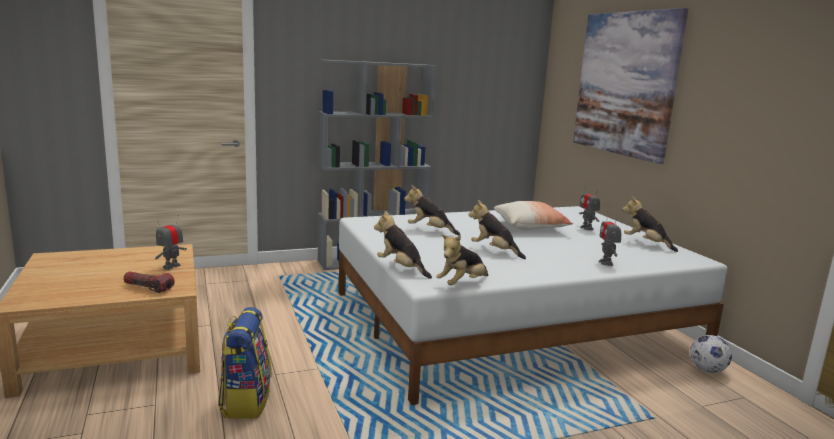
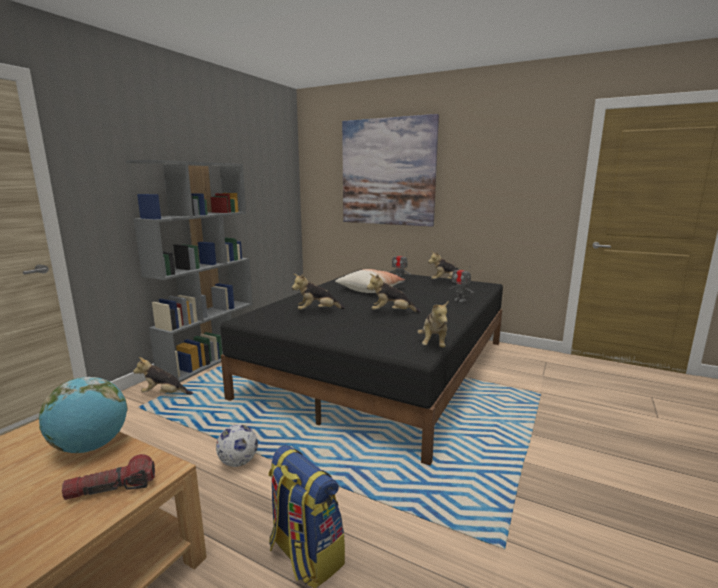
camera: 40 degrees left, 0 degrees up
(171, 266) = (91, 446): toy robot -> globe
(401, 268) = (370, 348): plush toy -> plush toy (164, 394)
(511, 322) = (382, 367): white bed -> black bed
(707, 370) = (511, 354): football -> football (238, 462)

